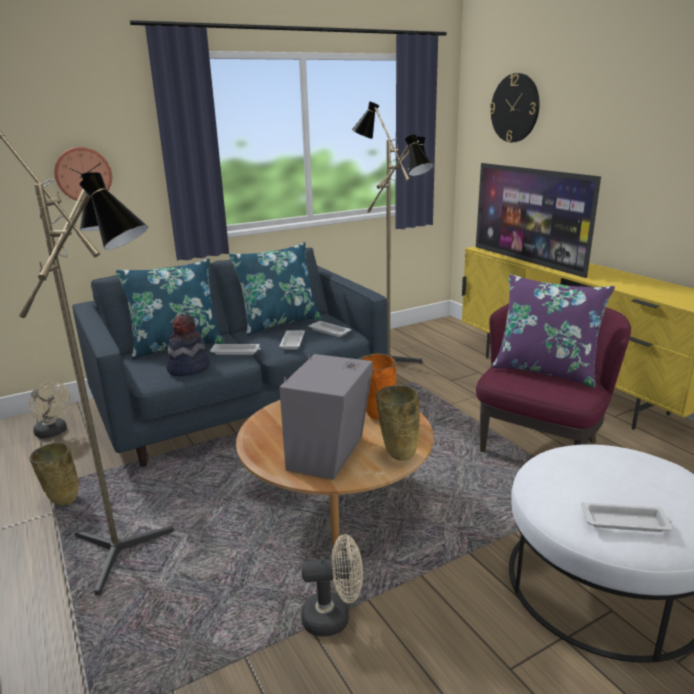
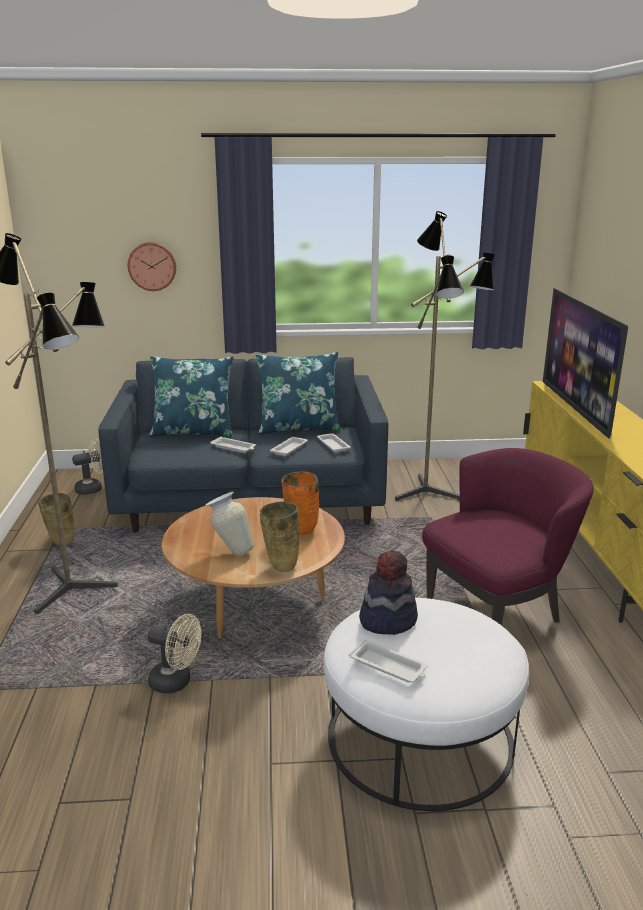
camera: 25 degrees right, 0 degrees up
(54, 432) = (93, 488): beige fan -> beige fan turned 90 degrees counterclockwise
(188, 368) = (182, 453): hat -> hat (387, 619)
(330, 453) = (231, 550): grey speaker -> vase
(515, 108) = (613, 227): wall clock -> none
(545, 371) = (499, 528): purple pillow -> none

